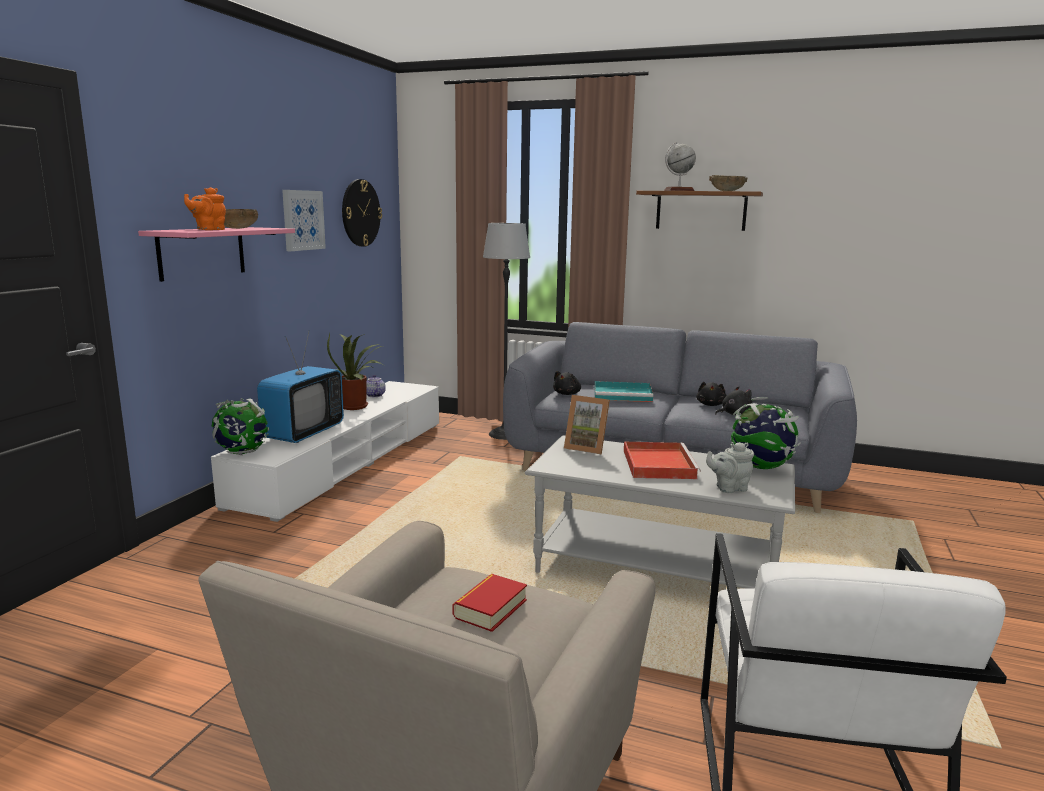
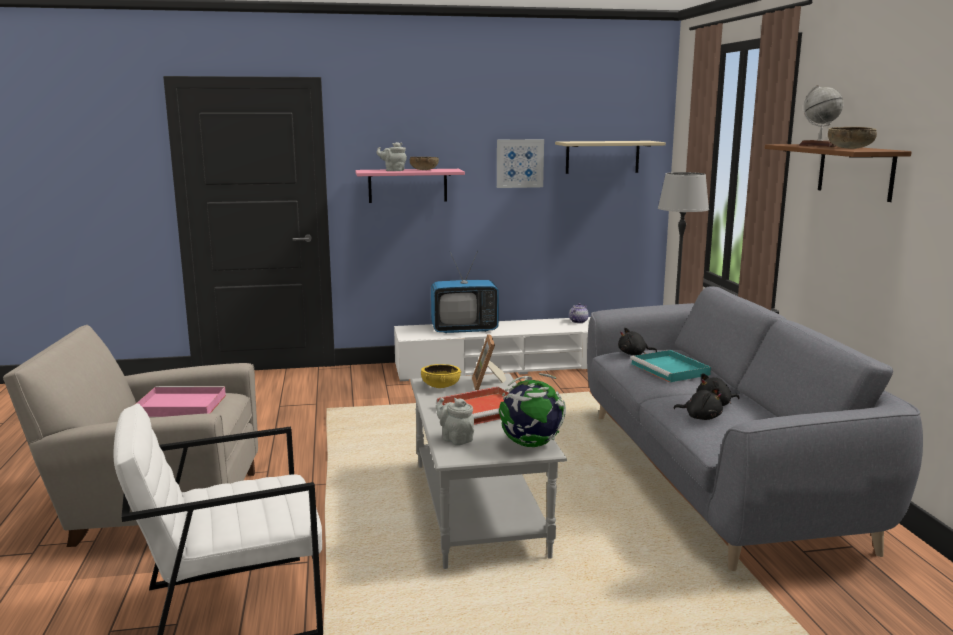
camera: 60 degrees right, 0 degrees up
(208, 229) = (393, 170): orange teapot -> grey teapot
(241, 453) = (408, 329): globe -> none
(357, 406) = (543, 324): potted plant -> none
(360, 213) = (602, 157): wall clock -> beige shelf
(490, 608) = (179, 405): book -> pink tray
(570, 464) = (440, 386): none -> yellow bowl

